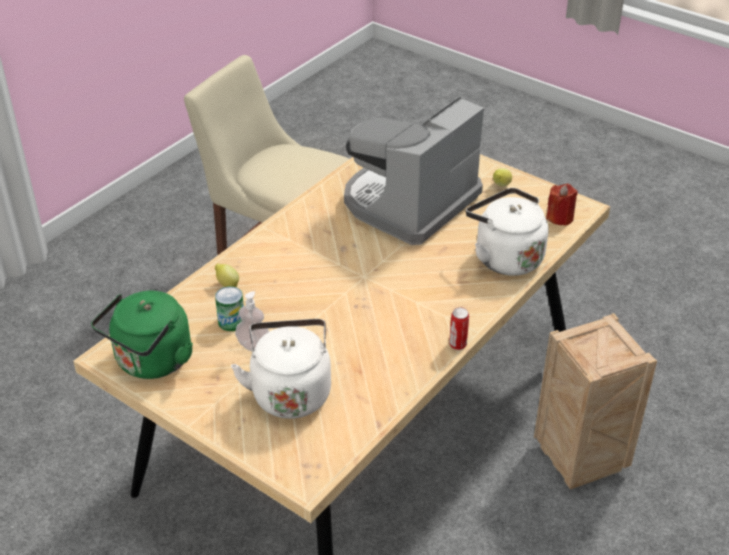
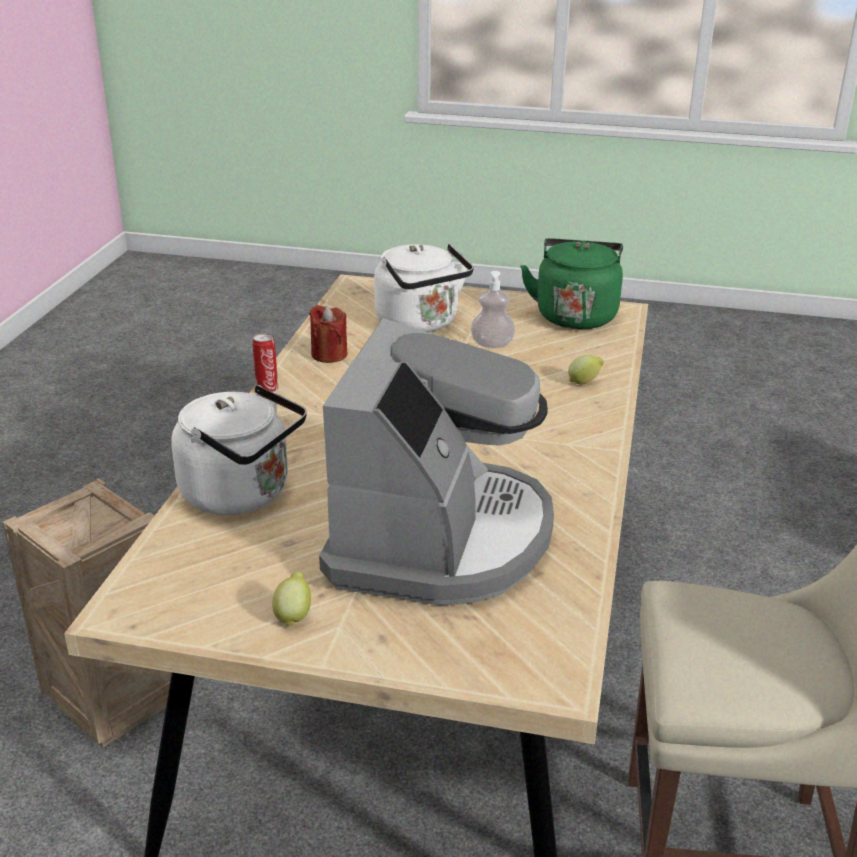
camera: 155 degrees right, 10 degrees down
(231, 322) = (537, 355): can -> none
(560, 217) = (163, 581): red candle -> red candle (329, 354)

